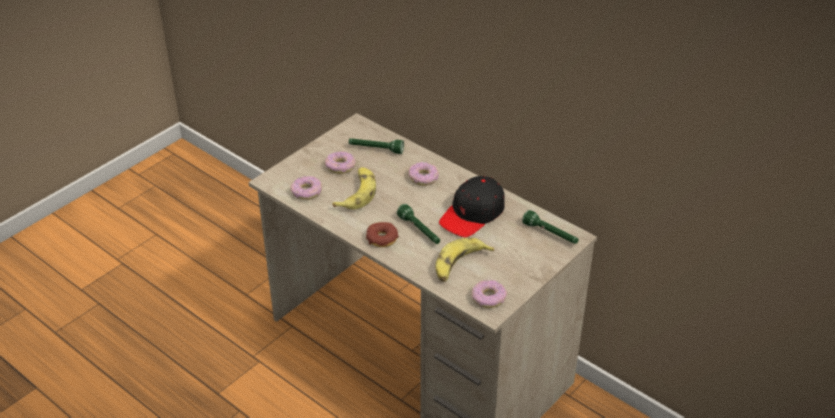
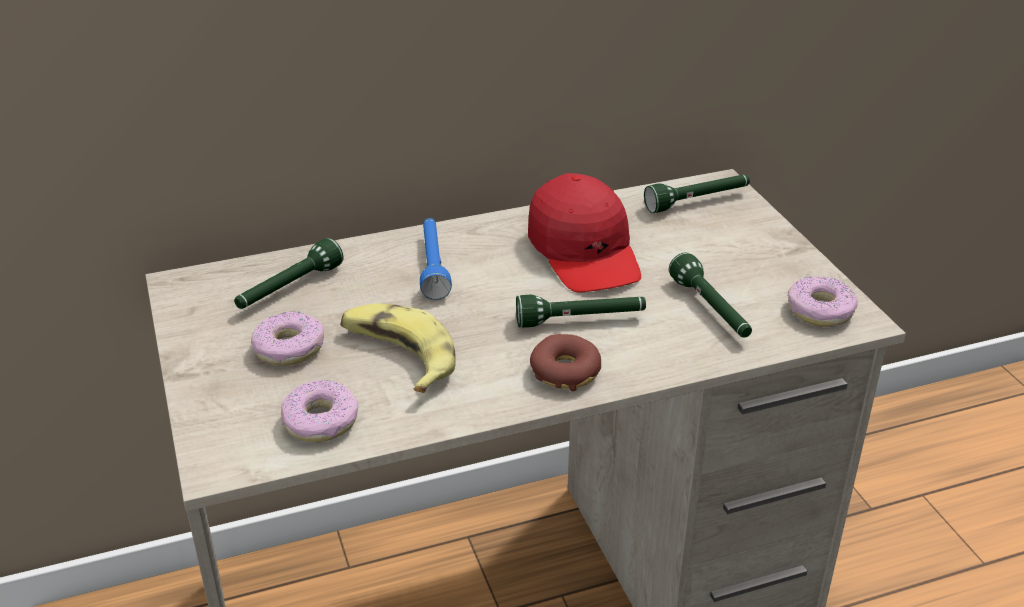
camera: 60 degrees left, 5 degrees down
(423, 178) = (433, 266): donut -> blue flashlight
(459, 265) = (711, 310): banana -> green flashlight
(472, 214) = (584, 252): black cap -> red cap

